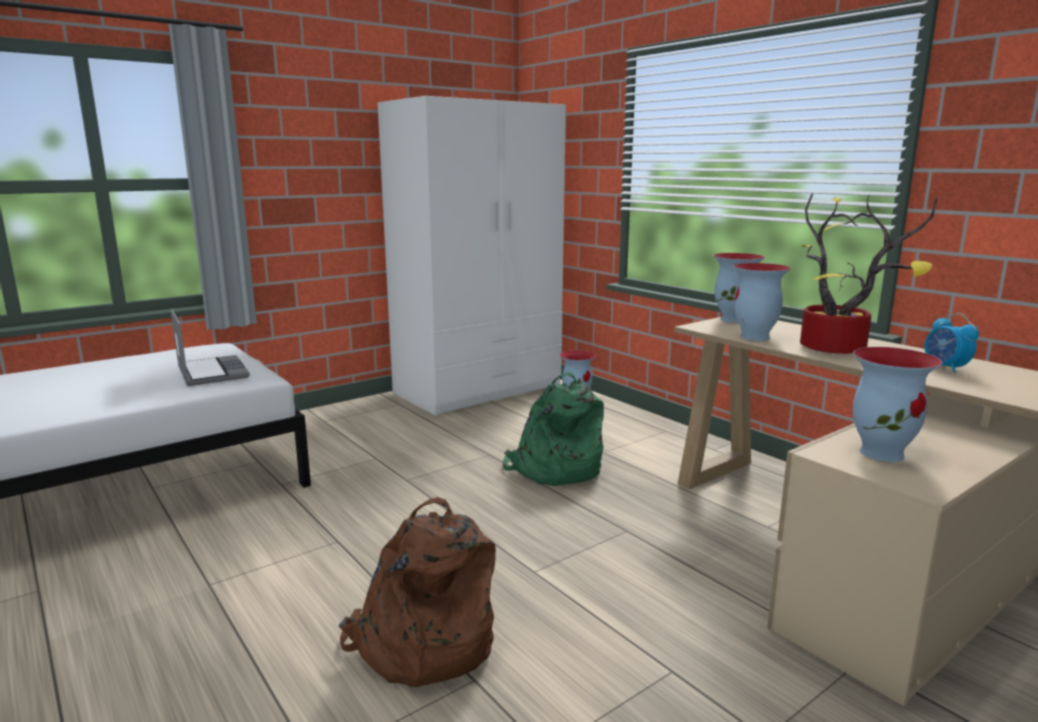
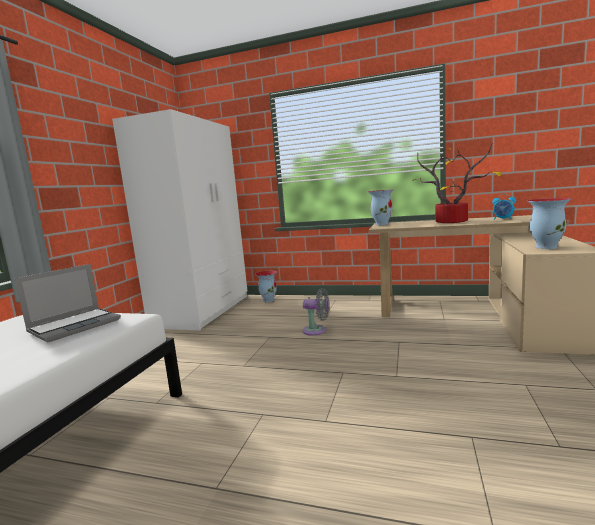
camera: 35 degrees left, 5 degrees down
(211, 372) = (75, 325): laptop -> laptop turned 105 degrees clockwise
(422, 644) = (416, 436): brown backpack -> none
(555, 469) = (317, 331): green backpack -> grey fan
(755, 337) = (413, 225): vase -> none

